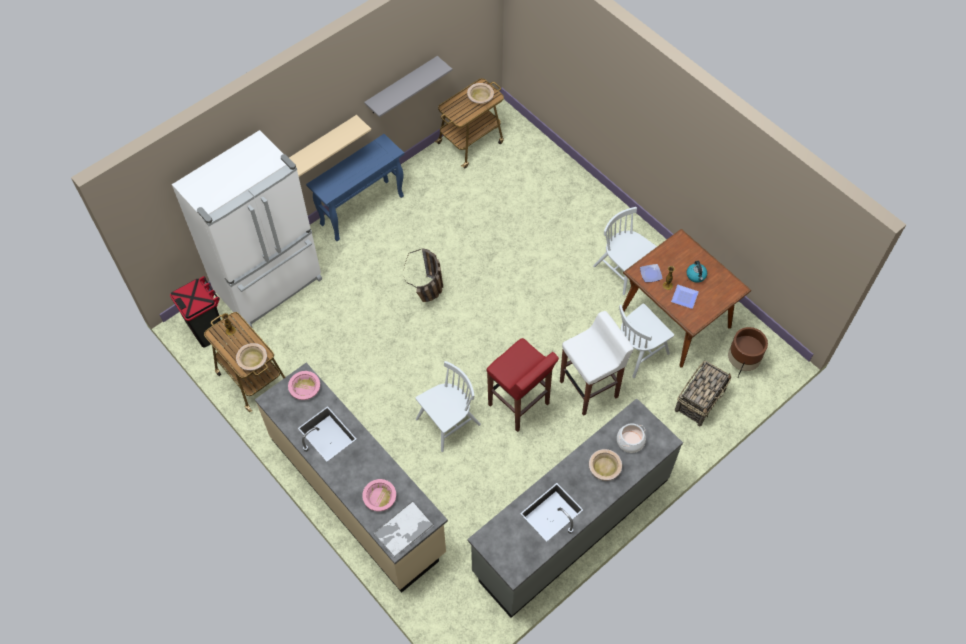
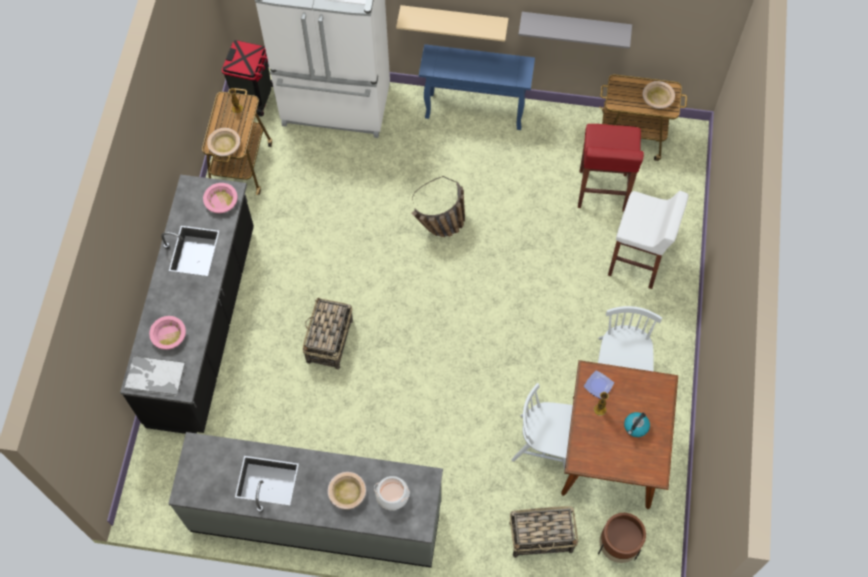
camera: 50 degrees right, 5 degrees up
(357, 495) = (204, 326): beige counter -> black counter
(448, 422) = (329, 341): white chair -> basket
(519, 405) = (396, 385): red stool -> red stool (602, 191)
(589, 389) = (466, 431): white stool -> white stool (637, 262)
(683, 297) = (599, 433): plate -> none

